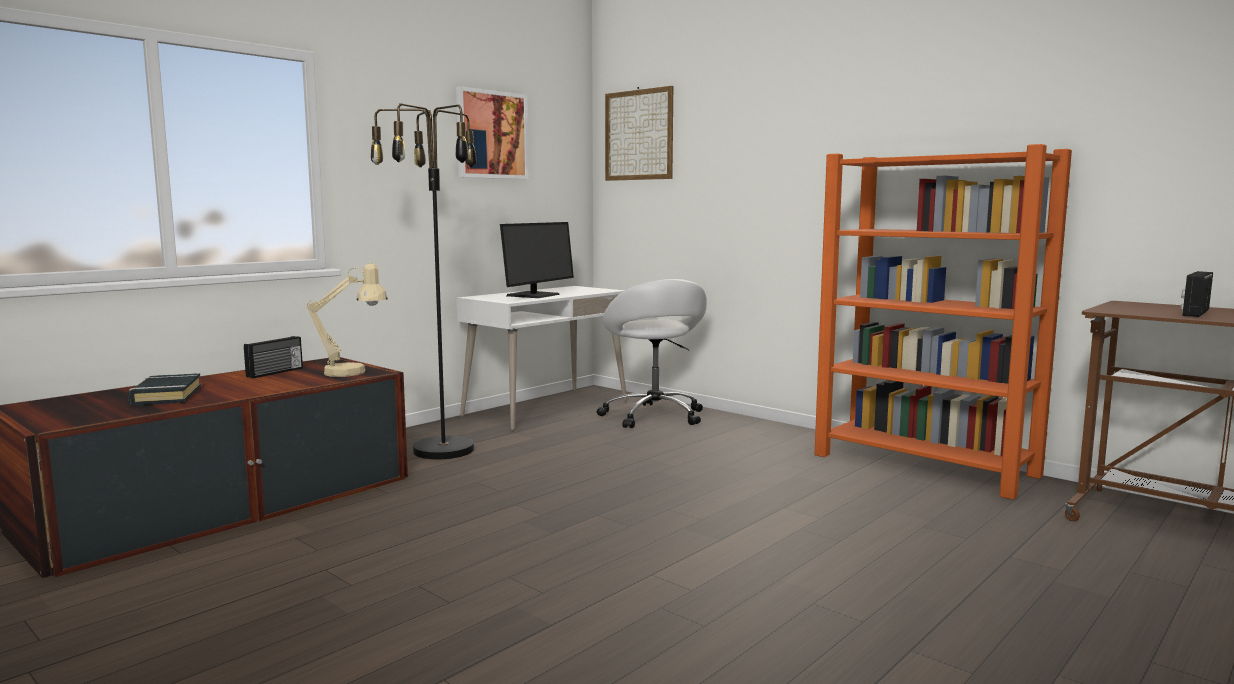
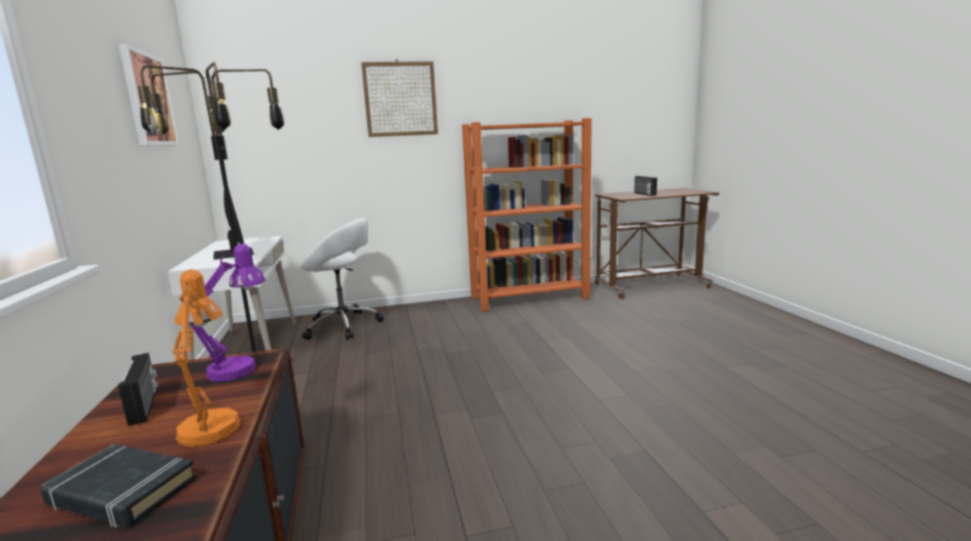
camera: 55 degrees left, 5 degrees up
(257, 388) = (211, 424): none -> orange table lamp
(354, 372) = (240, 367): beige table lamp -> purple table lamp
(639, 133) = (255, 103): picture -> picture (400, 98)

